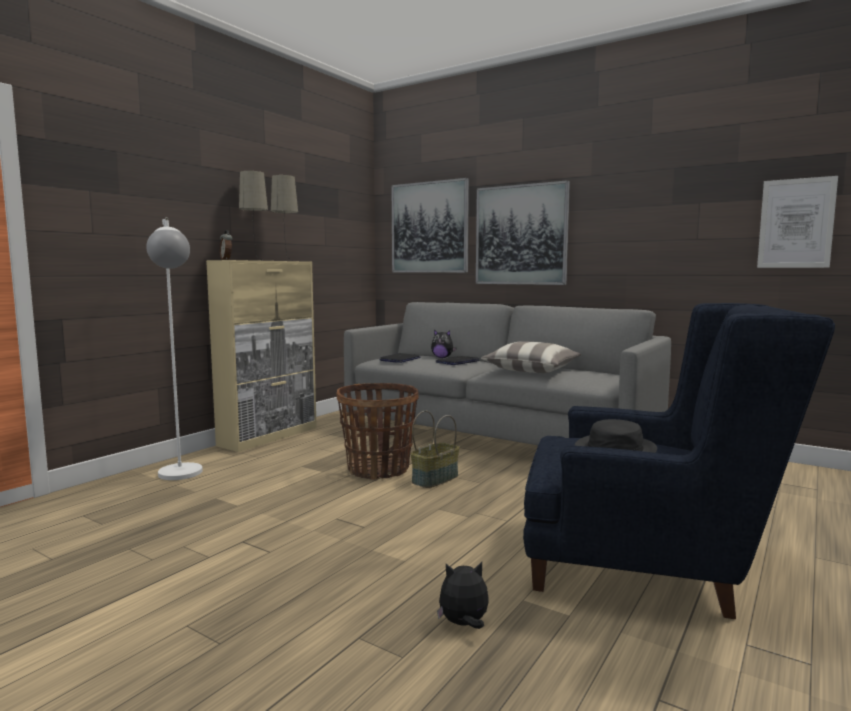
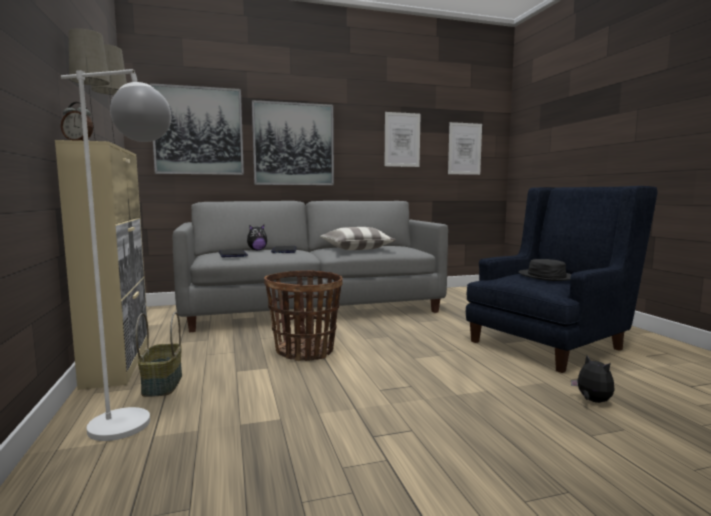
camera: 50 degrees left, 0 degrees up
(434, 479) = (358, 343): basket -> basket (161, 384)
(464, 624) = (592, 401): plush toy -> plush toy turned 120 degrees clockwise
(672, 217) = (402, 140): none -> picture

